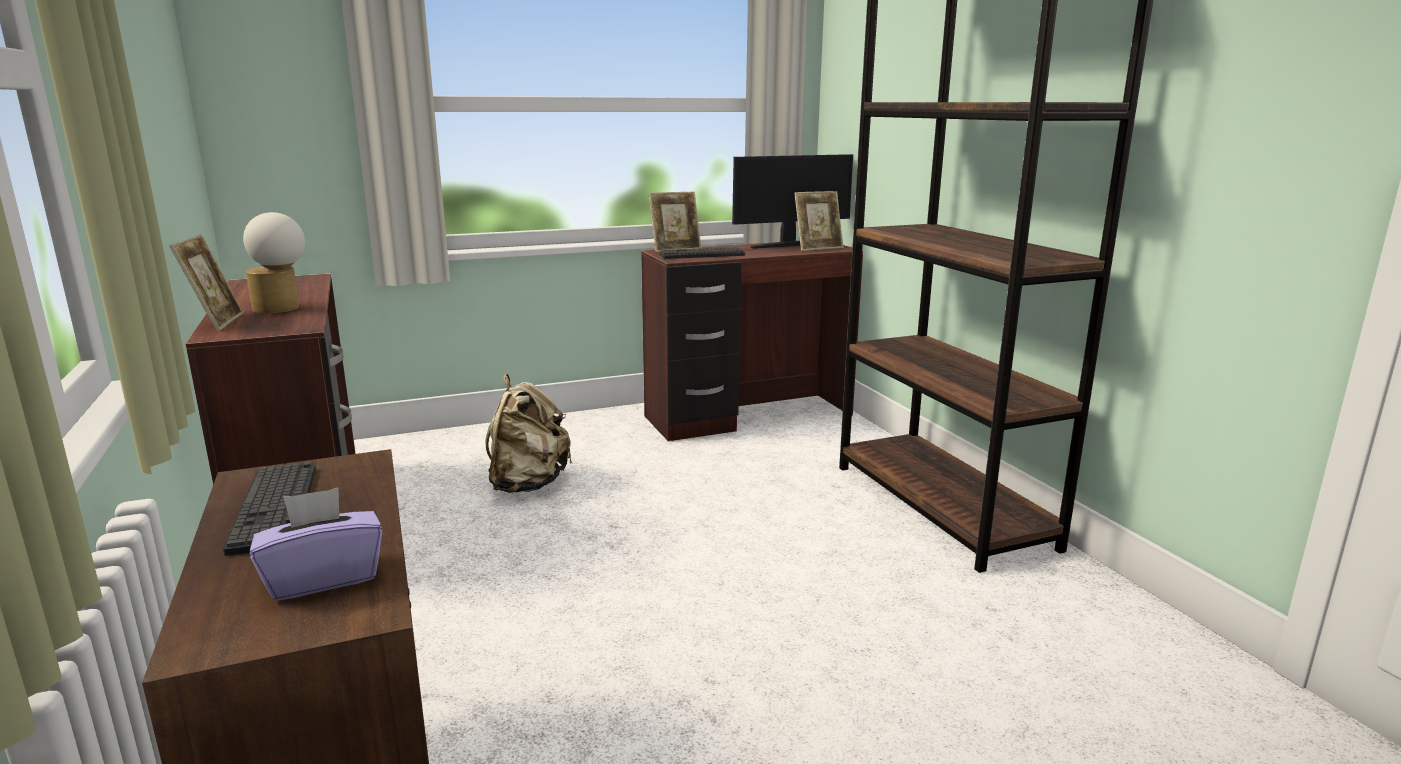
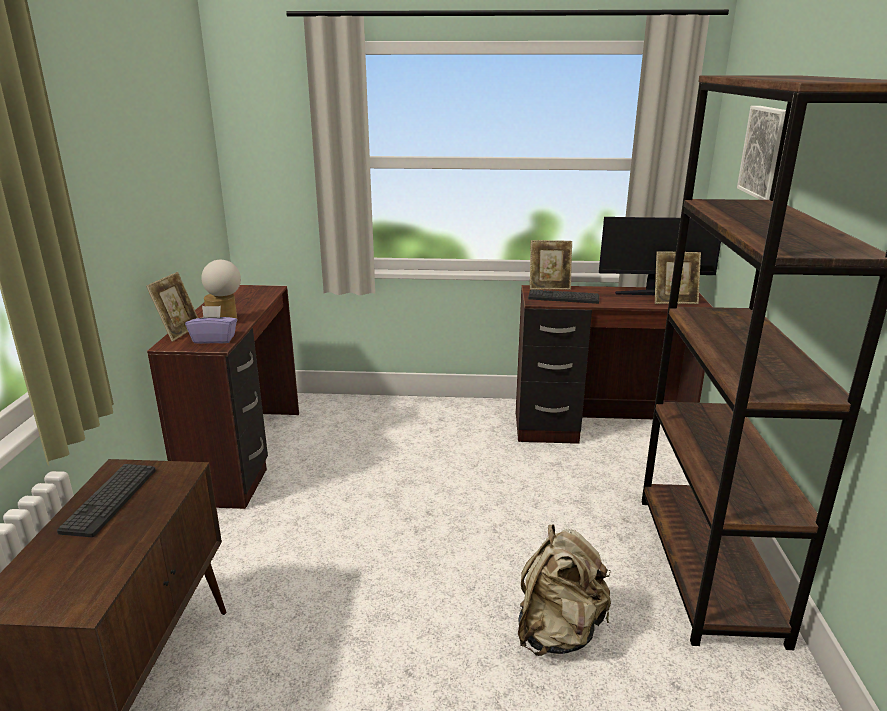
camera: 25 degrees right, 5 degrees up
(324, 577) = (86, 569): purple tissue box -> purple tissue box (214, 339)
(528, 484) = (394, 459): beige backpack -> beige backpack (558, 632)
(911, 65) = (768, 152): none -> picture

